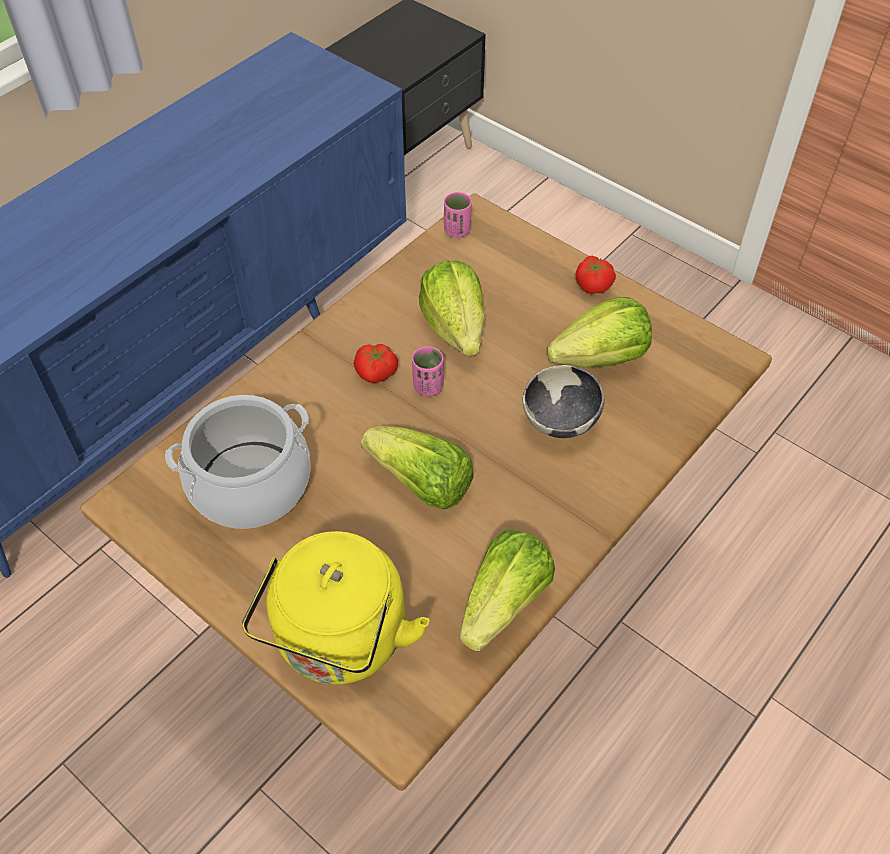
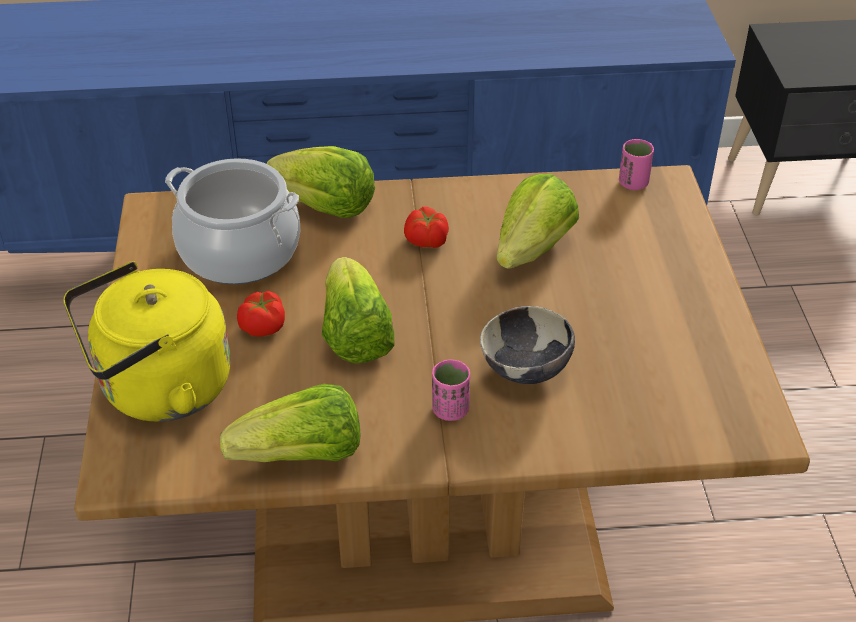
camera: 45 degrees right, 10 degrees down
(428, 386) = (453, 275): pink cup -> pink cup (450, 410)
(593, 284) = (704, 293): tomato -> tomato (264, 326)
(601, 359) = (629, 350): lettuce -> lettuce (325, 207)

